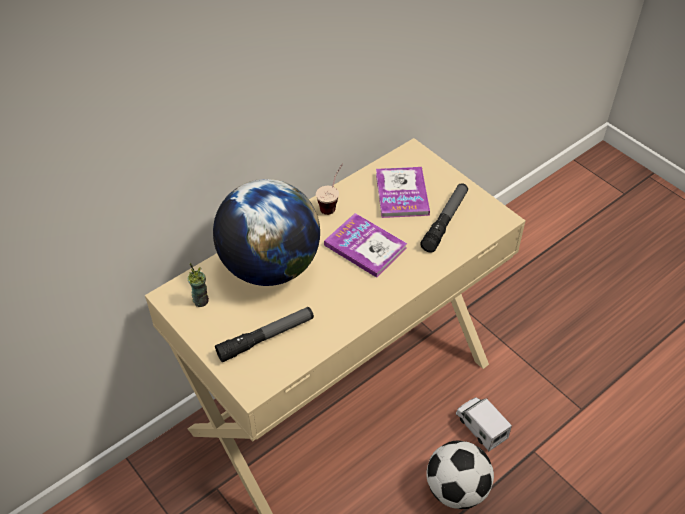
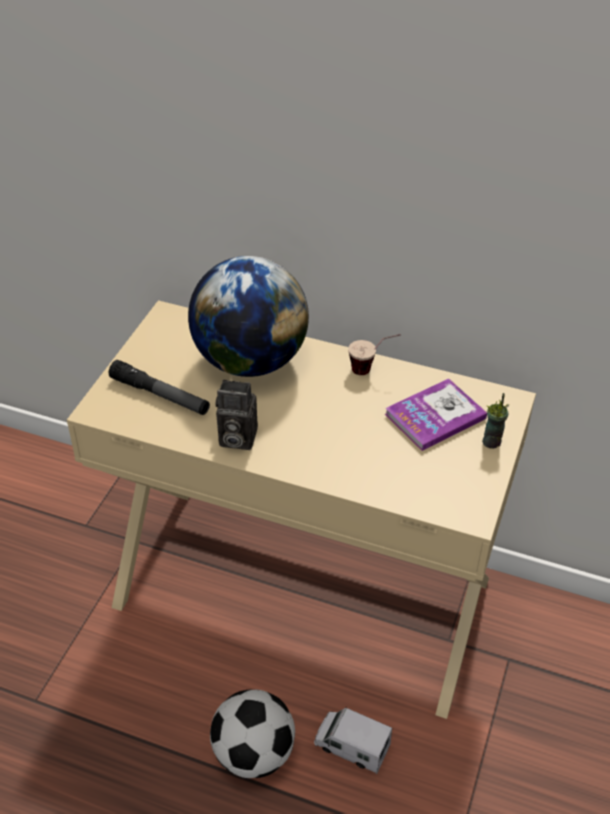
camera: 60 degrees right, 5 degrees down
(201, 300) = (175, 335): cup -> cup (492, 442)
(348, 310) = (235, 438): none -> camera
(365, 246) = (332, 417): book -> none
(445, 221) = (424, 467): flashlight -> none
(481, 427) = (351, 746): toy truck -> toy truck turned 90 degrees counterclockwise

